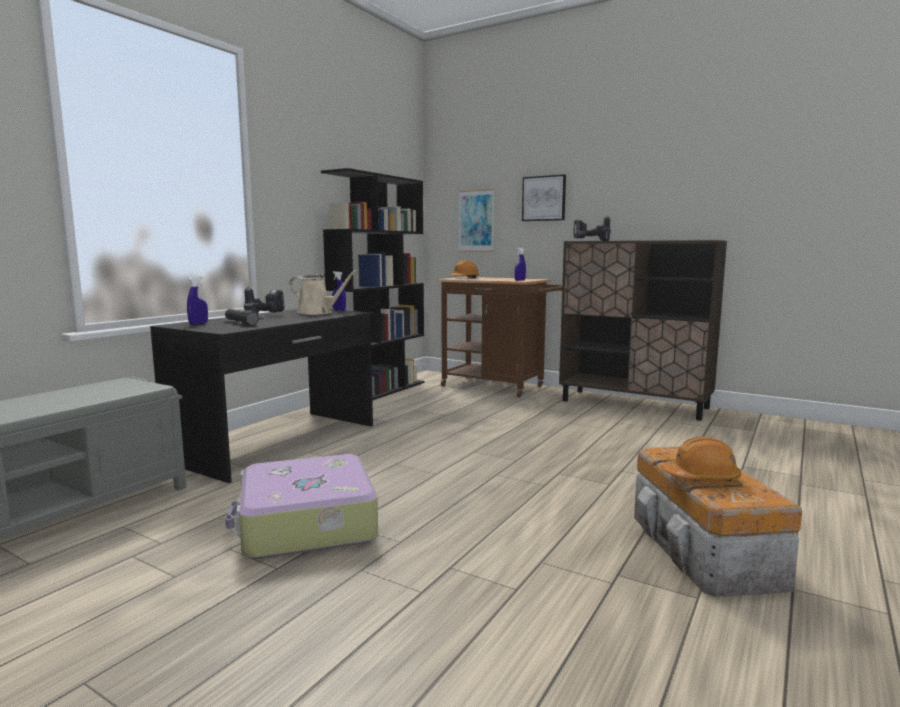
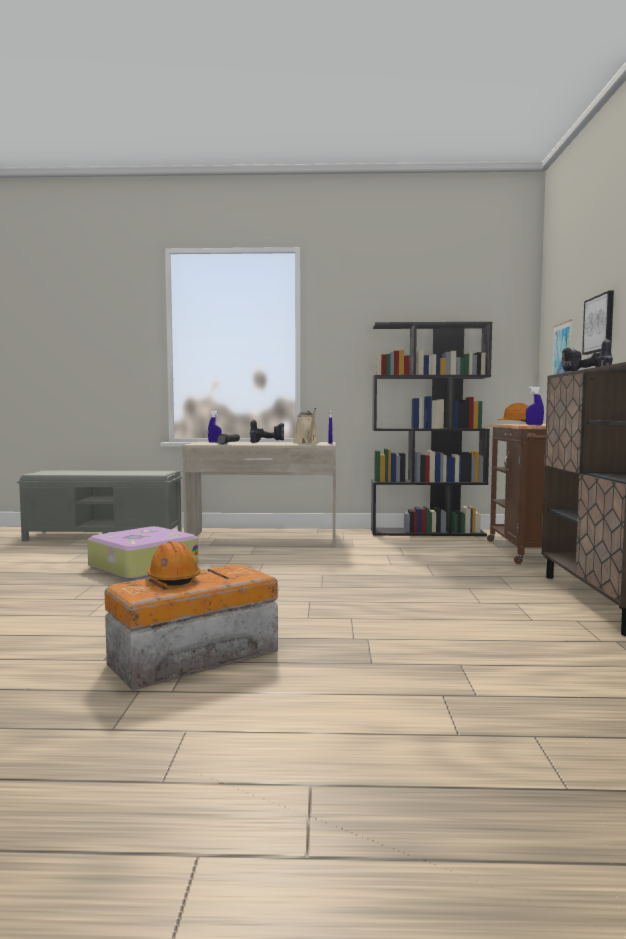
camera: 60 degrees right, 5 degrees down
(279, 442) = (263, 538): black desk -> beige desk

